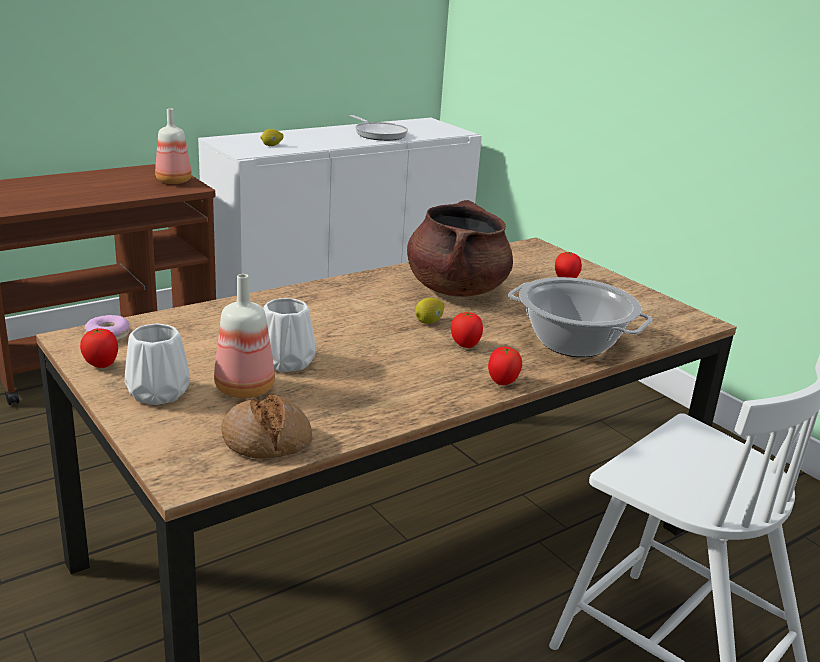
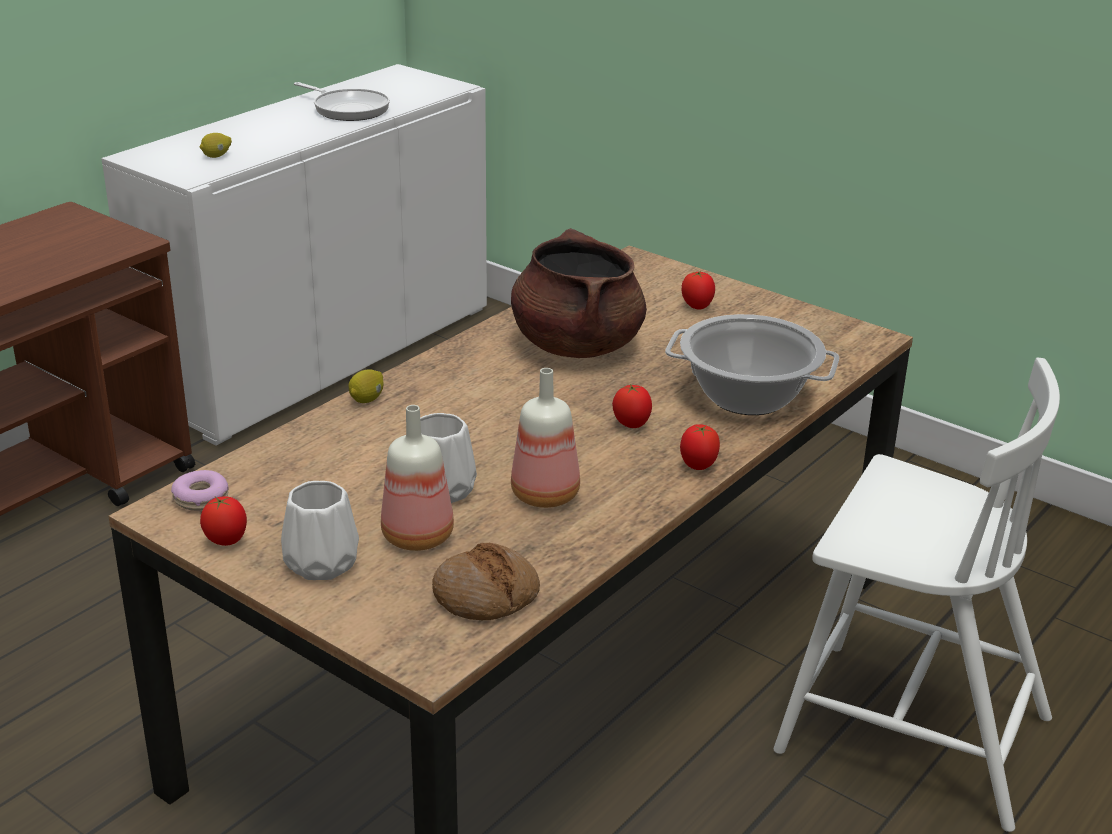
camera: 15 degrees left, 5 degrees up
(175, 181) = (102, 235): bottle -> bottle (547, 494)
(429, 322) = (571, 400): lemon -> lemon (367, 399)

